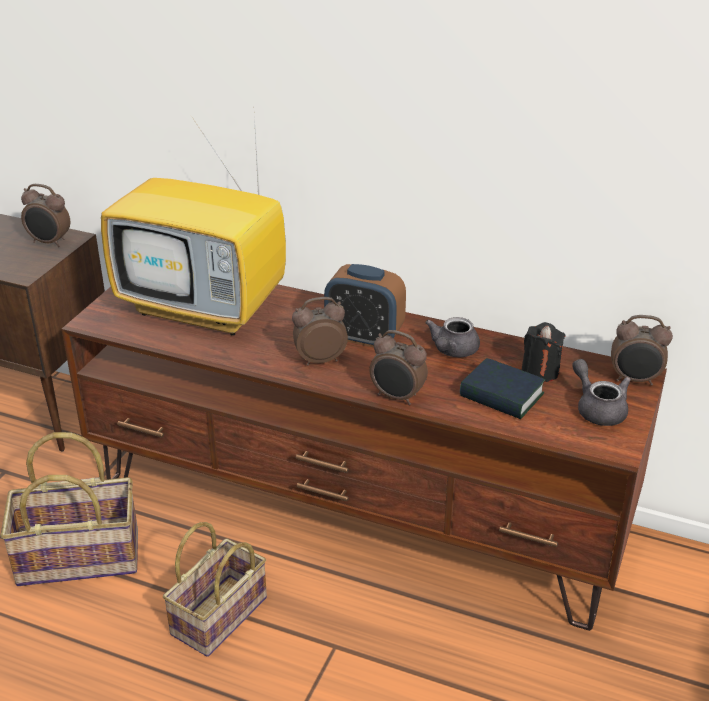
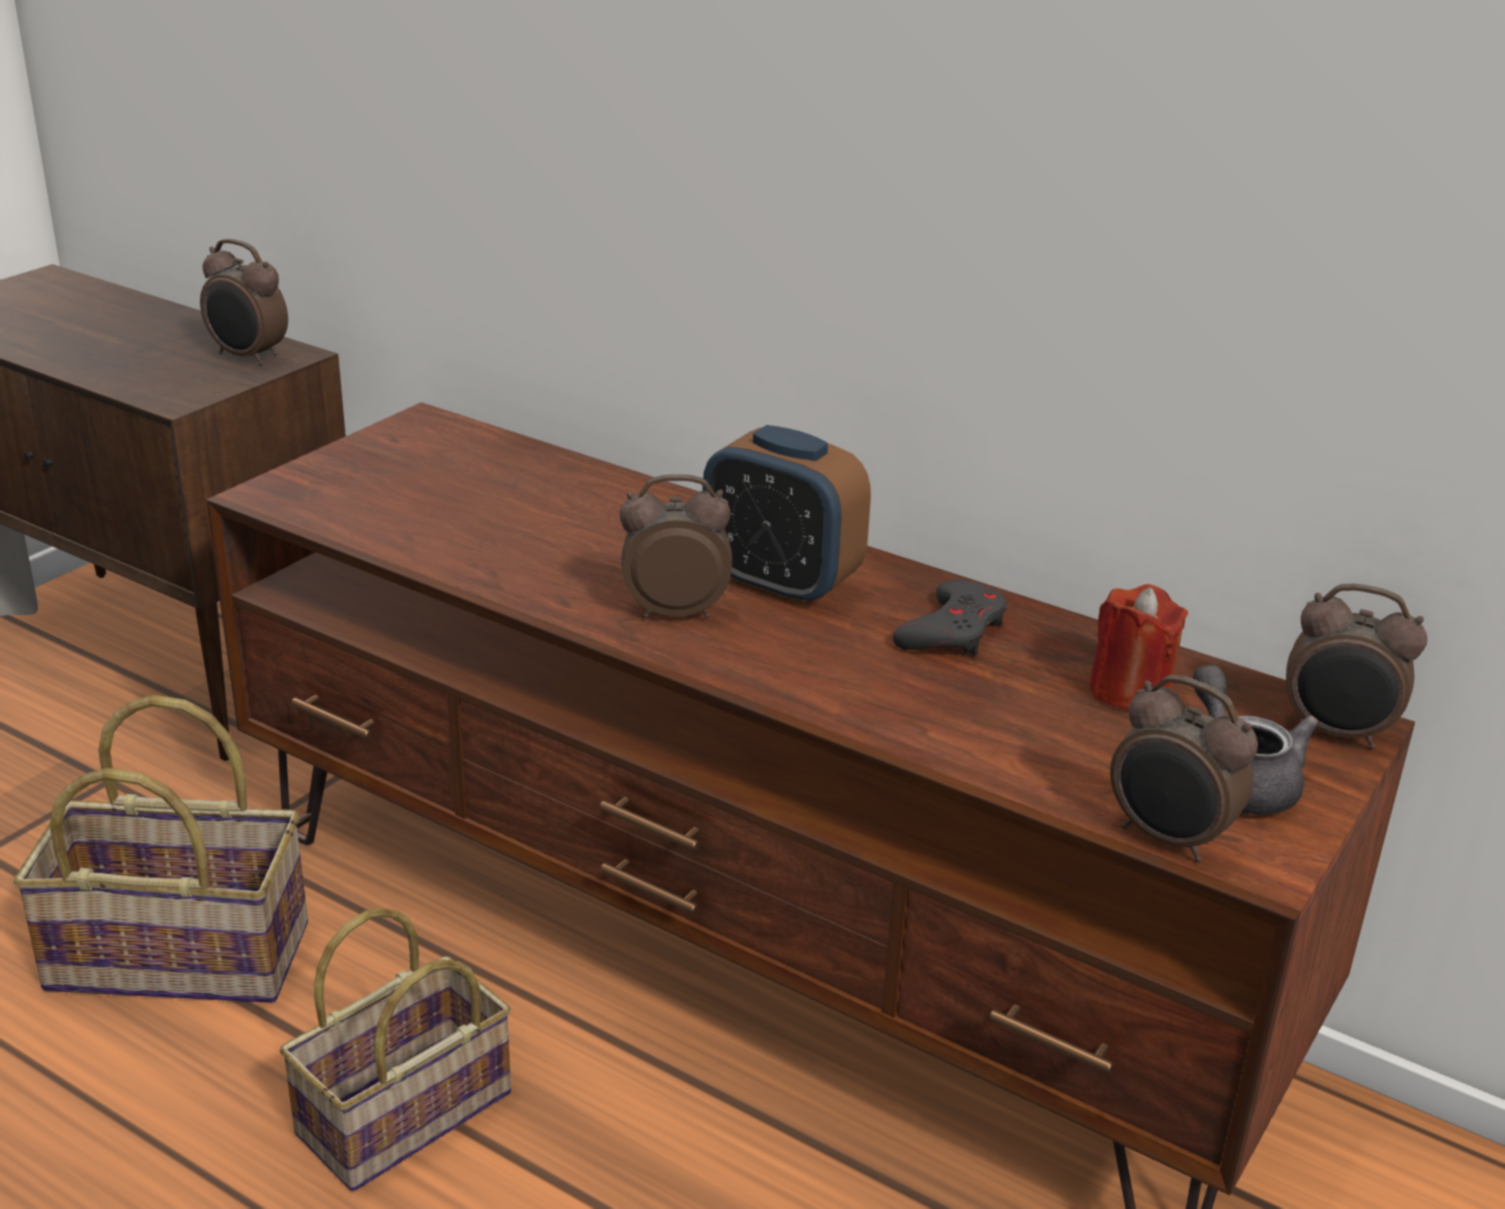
camera: 10 degrees right, 5 degrees down
(206, 308) = (491, 498): television -> none
(397, 397) = (807, 699): alarm clock -> alarm clock (1168, 839)
(452, 351) = (953, 630): grey teapot -> grey game controller
(501, 395) = (1031, 725): book -> none
(540, 371) = (1130, 691): black candle -> red candle

